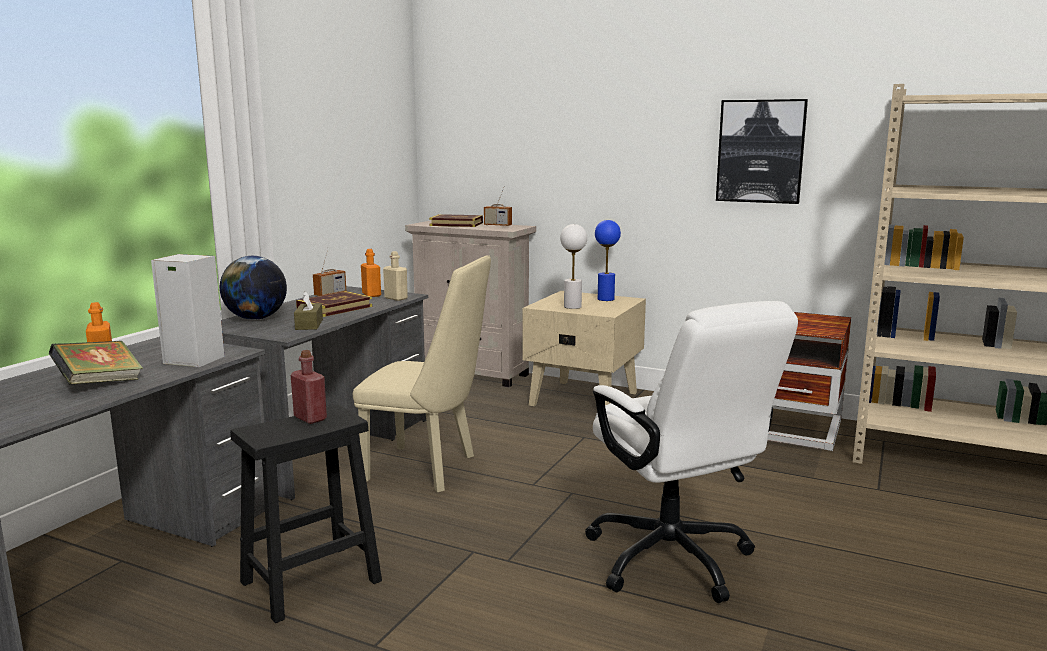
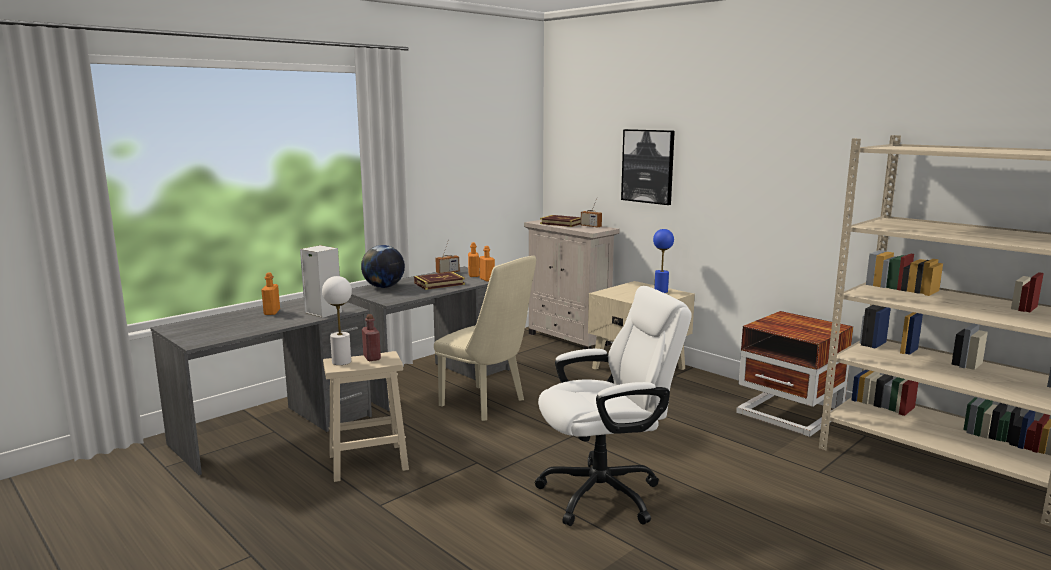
camera: 20 degrees right, 0 degrees up
(99, 384) = (262, 322): book -> none
(309, 324) = (411, 294): brown tissue box -> none
(309, 582) = (366, 463): black stool -> beige stool
(396, 298) = (487, 279): beige bottle -> orange bottle
(572, 306) = (627, 295): white table lamp -> white table lamp (341, 362)
(674, 563) = (606, 494): white office chair -> white office chair turned 105 degrees counterclockwise
(760, 151) = (785, 181): picture -> picture (648, 166)

